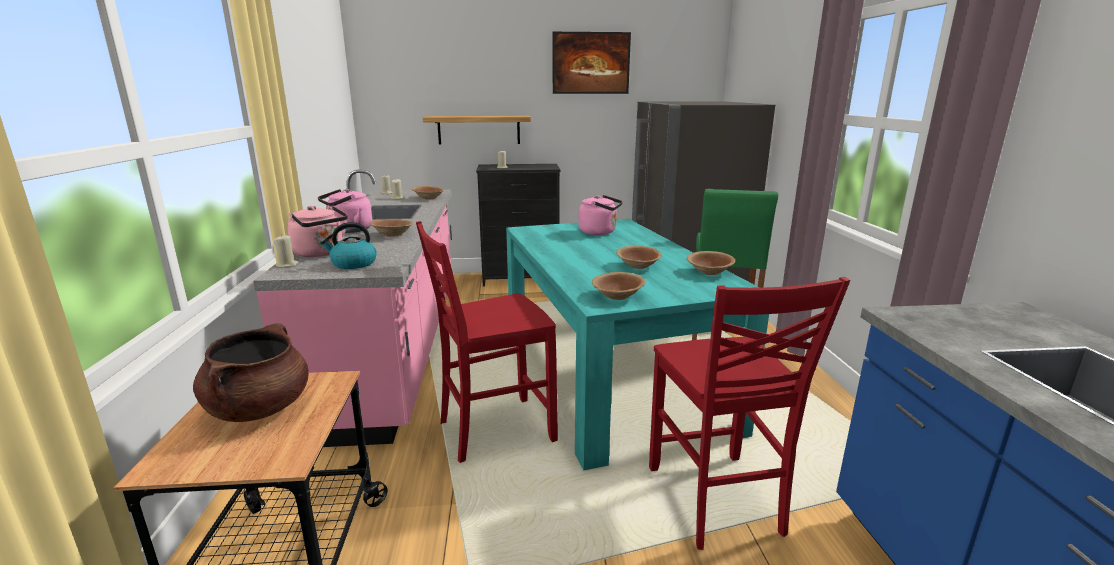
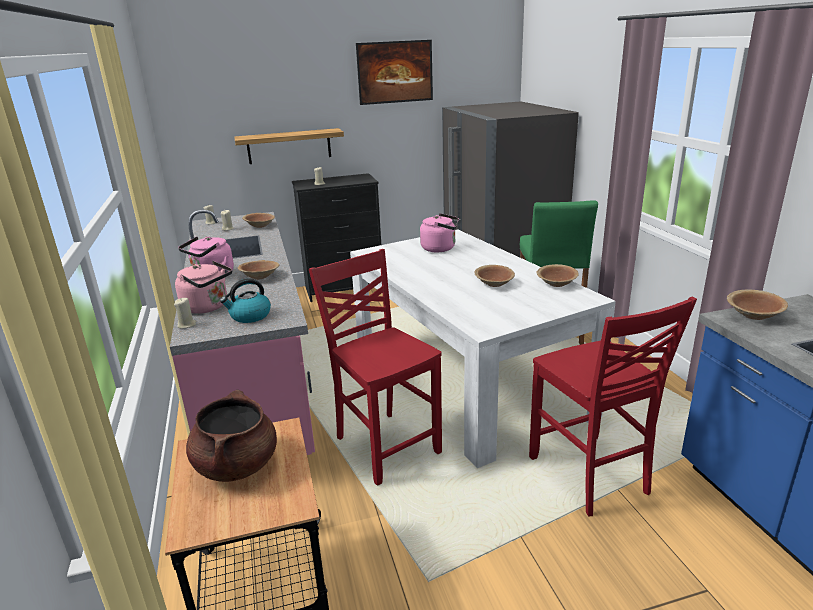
camera: 10 degrees left, 5 degrees up
(493, 430) = (385, 445): red chair -> red chair turned 90 degrees clockwise
(609, 375) = (466, 379): turquoise dining table -> white dining table
(617, 296) = (493, 318): brown bowl -> brown bowl (753, 315)

